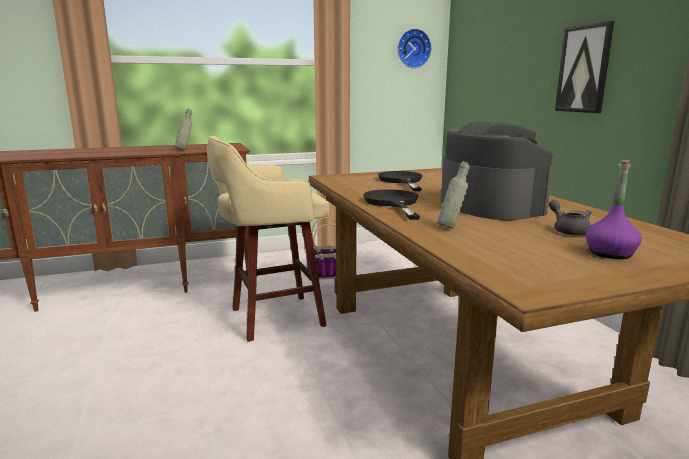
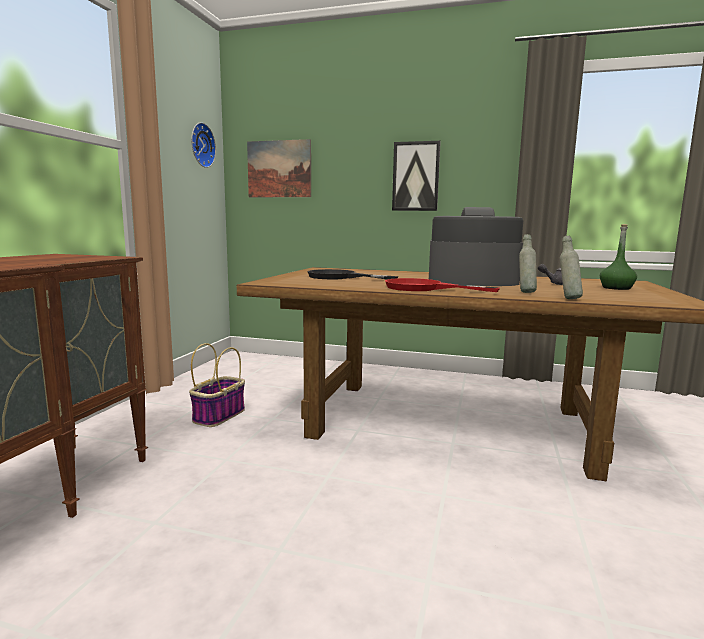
camera: 55 degrees left, 5 degrees down
(185, 150) = (39, 262): grey bottle -> grey bottle (567, 298)
(272, 318) = (270, 476): beige stool -> none
(393, 203) = (424, 288): black frying pan -> red frying pan
(478, 64) = (279, 169): none -> picture
(610, 253) = (616, 288): purple bottle -> green bottle

